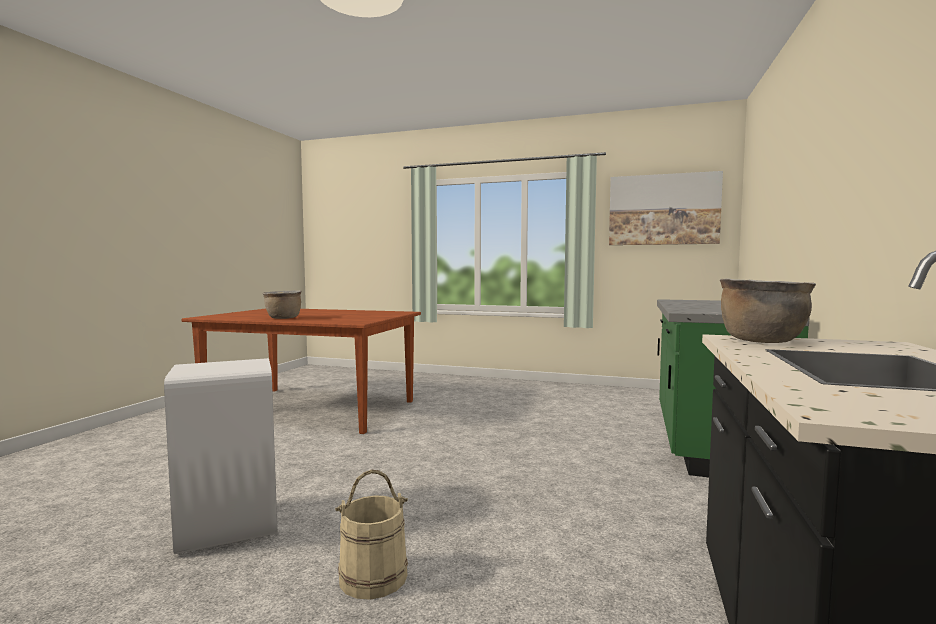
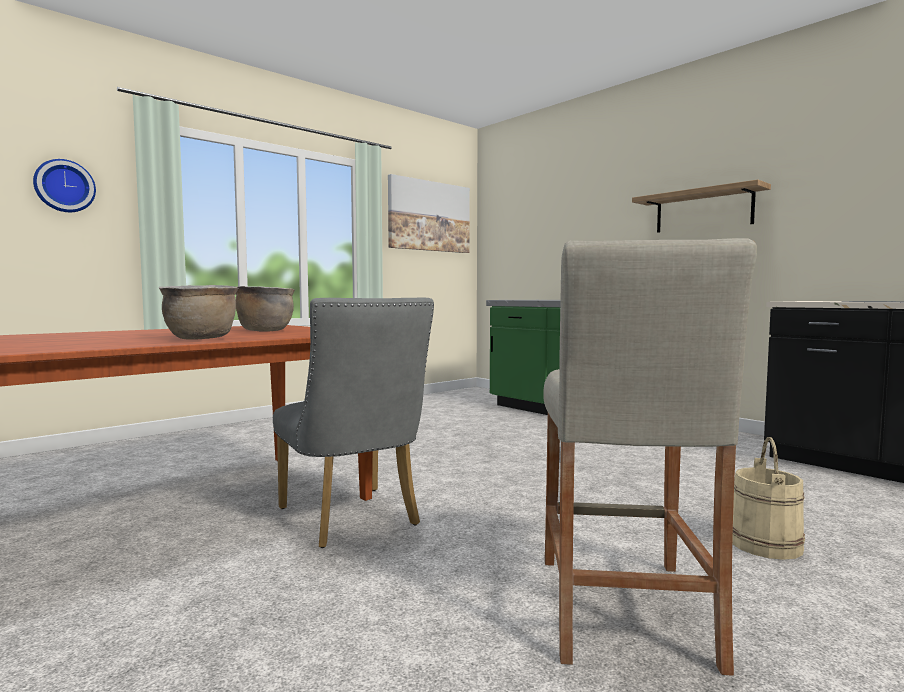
camera: 60 degrees left, 0 degrees up
(228, 526) = (622, 608): white trash can -> beige stool
(326, 438) = (353, 520): none -> grey chair
(385, 227) = (64, 186): none -> wall clock
(761, 341) = (803, 301): brown cooking pot -> brown cooking pot (265, 331)
(847, 179) = (703, 210): none -> shelf

